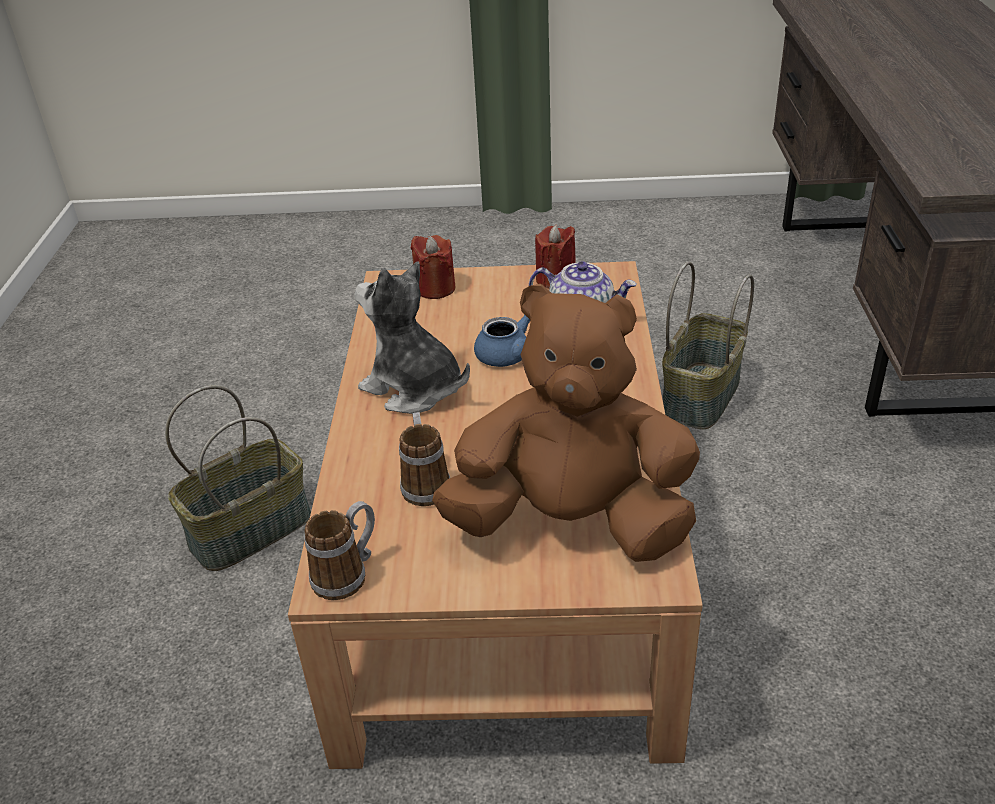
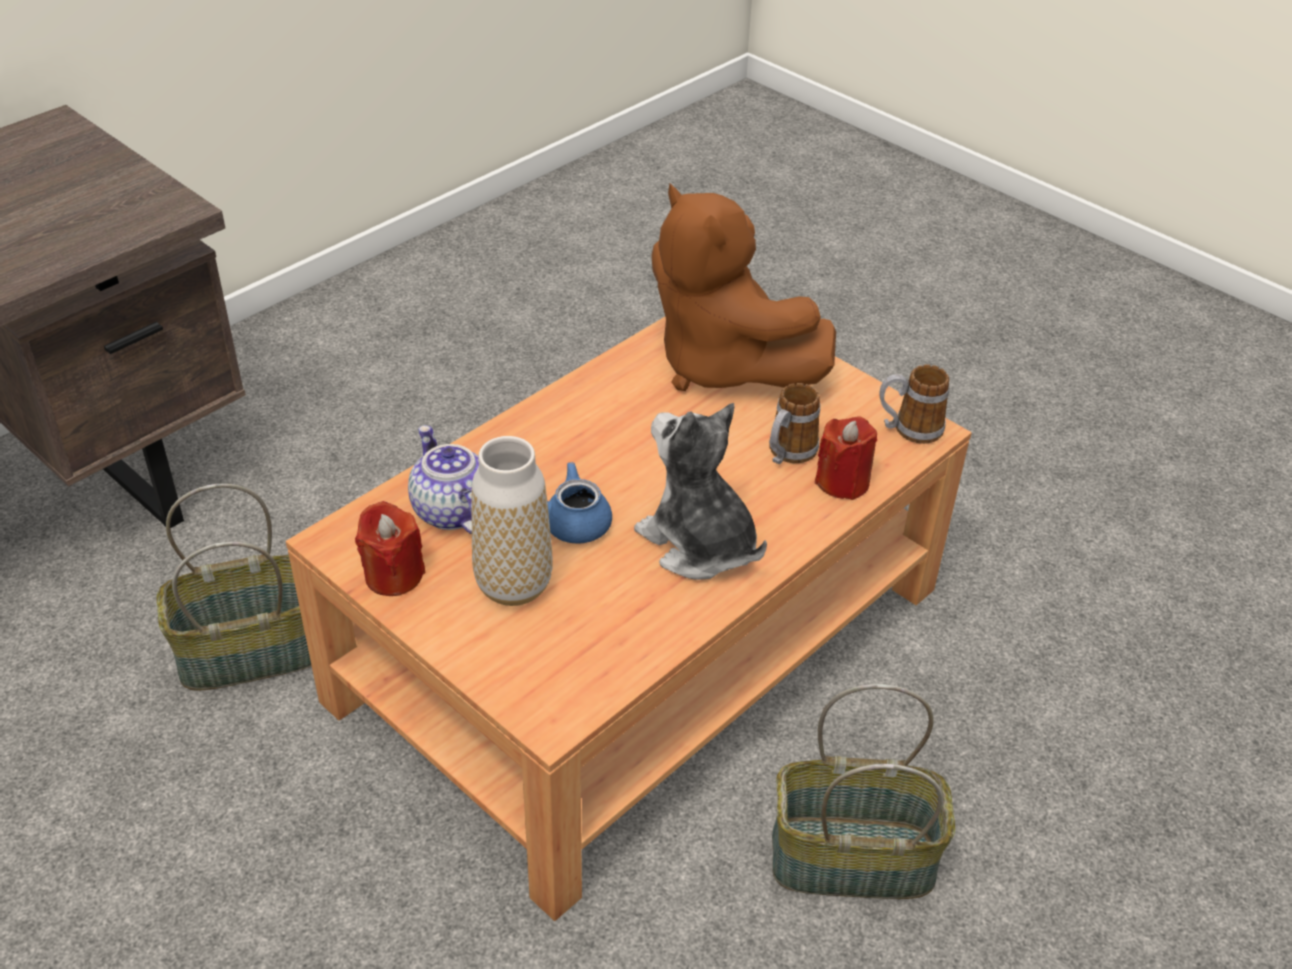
camera: 140 degrees left, 5 degrees up
(414, 389) = (698, 544): plush toy -> plush toy turned 150 degrees clockwise
(435, 288) = (519, 662): red candle -> red candle (842, 482)
(489, 310) = (513, 585): none -> vase

